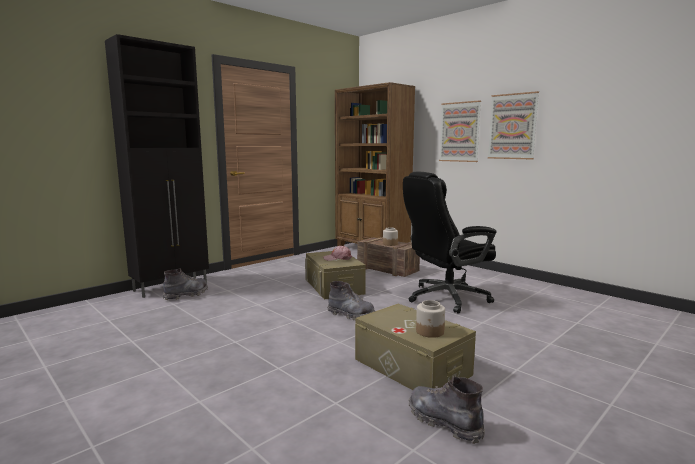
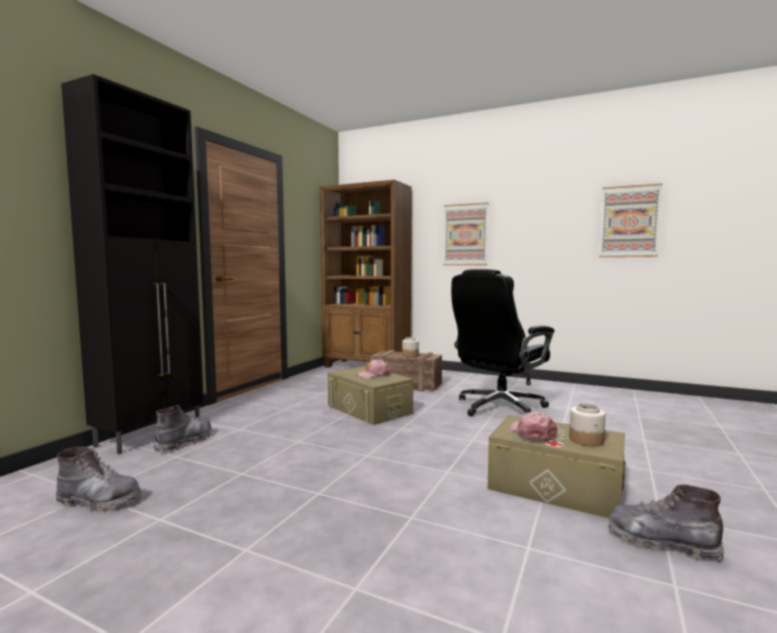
camera: 20 degrees left, 5 degrees down
(351, 314) = (423, 438): grey boot -> grey boot (99, 501)
(393, 320) = (532, 433): none -> pink cap
(512, 126) = (524, 228): picture -> picture (629, 221)

